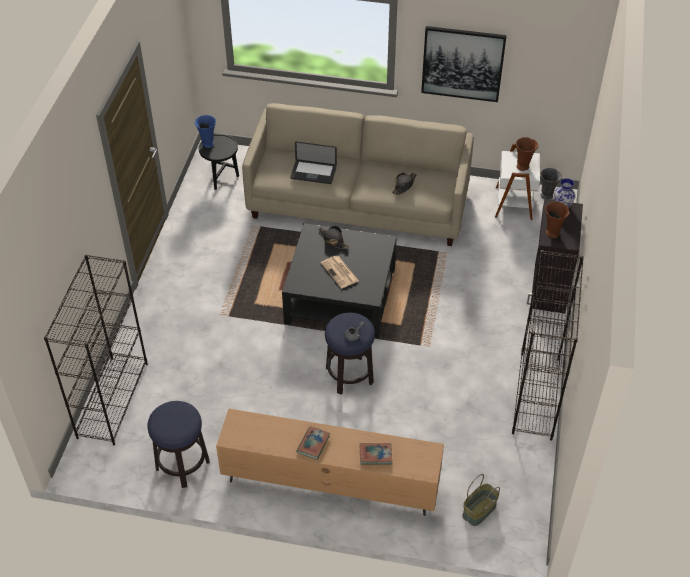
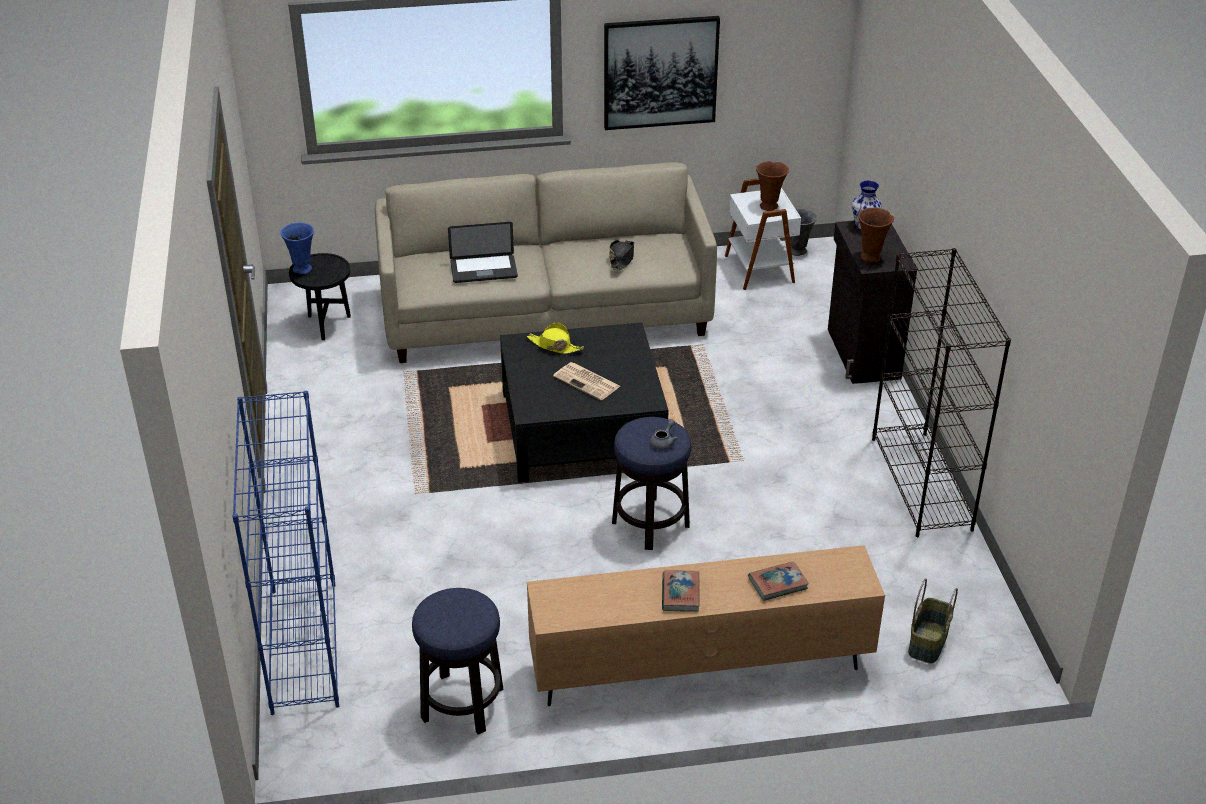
camera: 20 degrees left, 10 degrees down
(112, 399) = (303, 646): black bookcase -> blue bookcase
(333, 240) = (554, 346): black hat -> yellow hat

